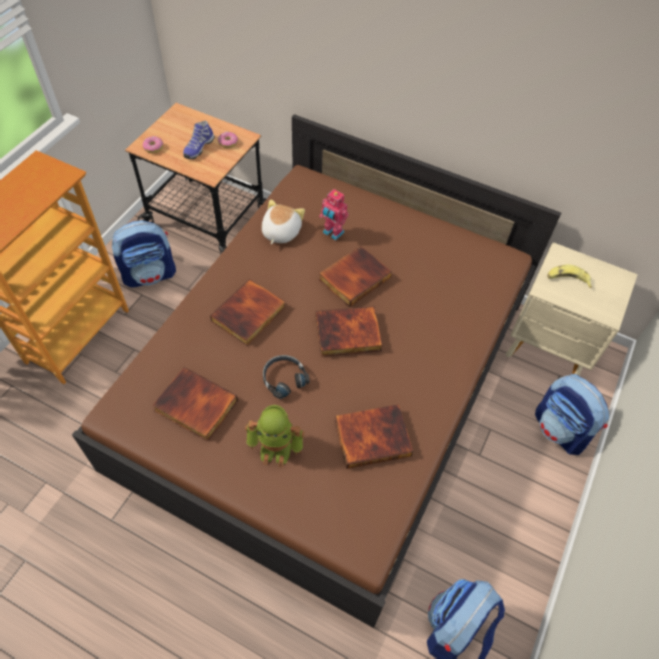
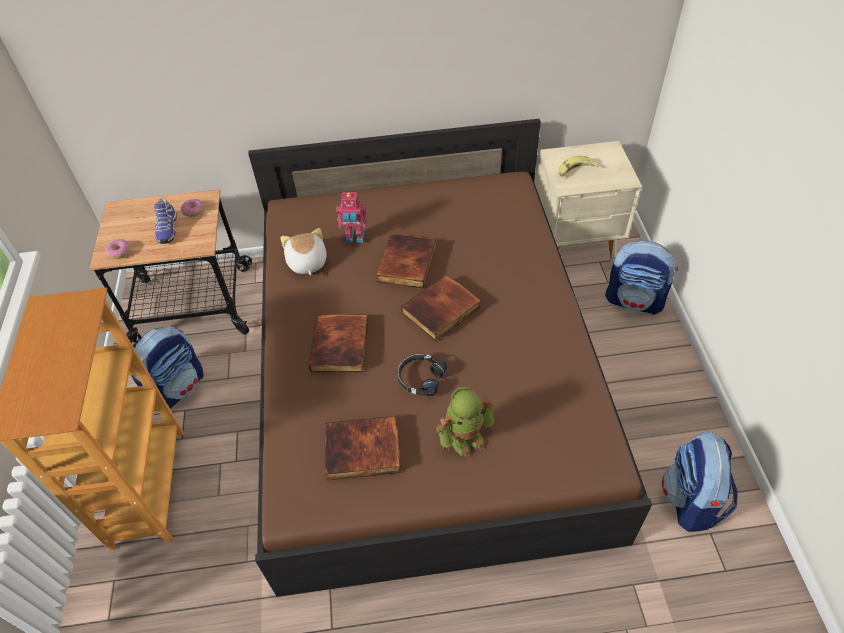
camera: 30 degrees left, 5 degrees down
(372, 436) = (534, 376): book -> none

